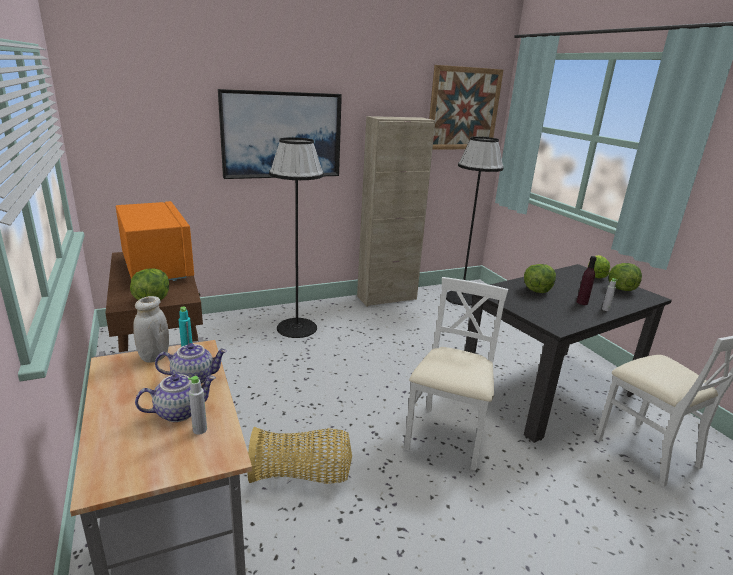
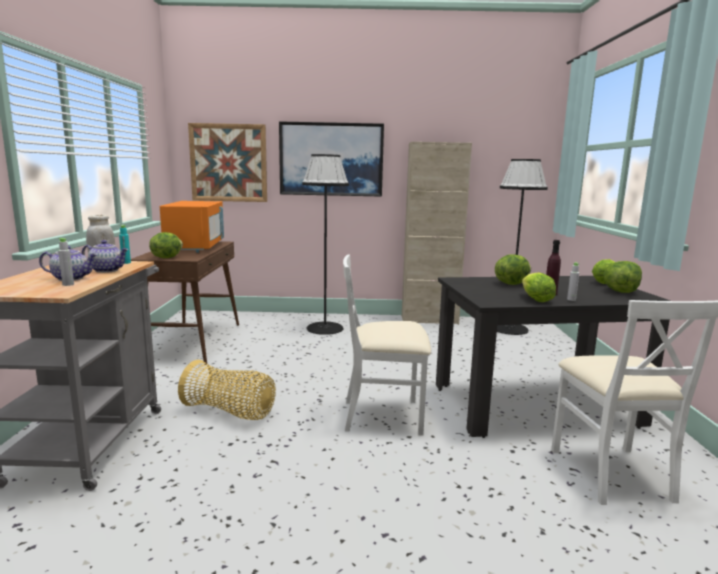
camera: 25 degrees right, 10 degrees down
(447, 437) = (383, 416): white chair -> white chair turned 135 degrees counterclockwise
(463, 109) = (515, 136): picture -> picture (228, 163)
(583, 315) = (535, 299): none -> lettuce

